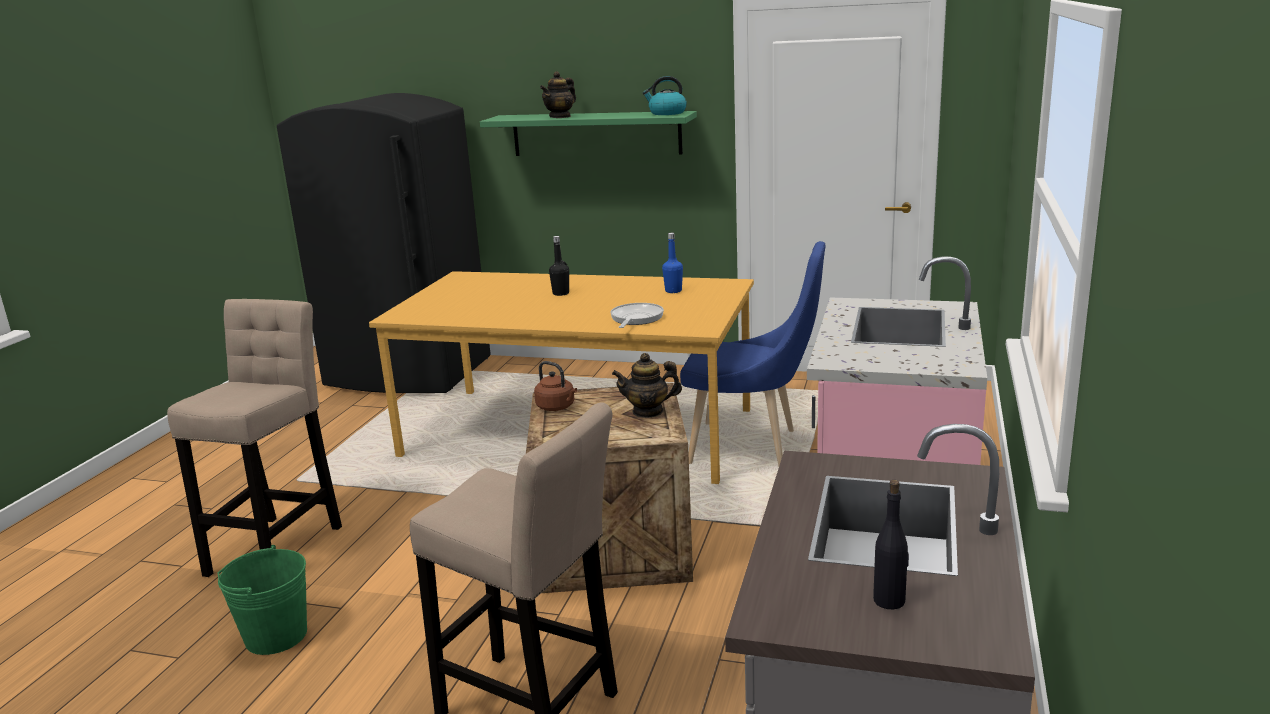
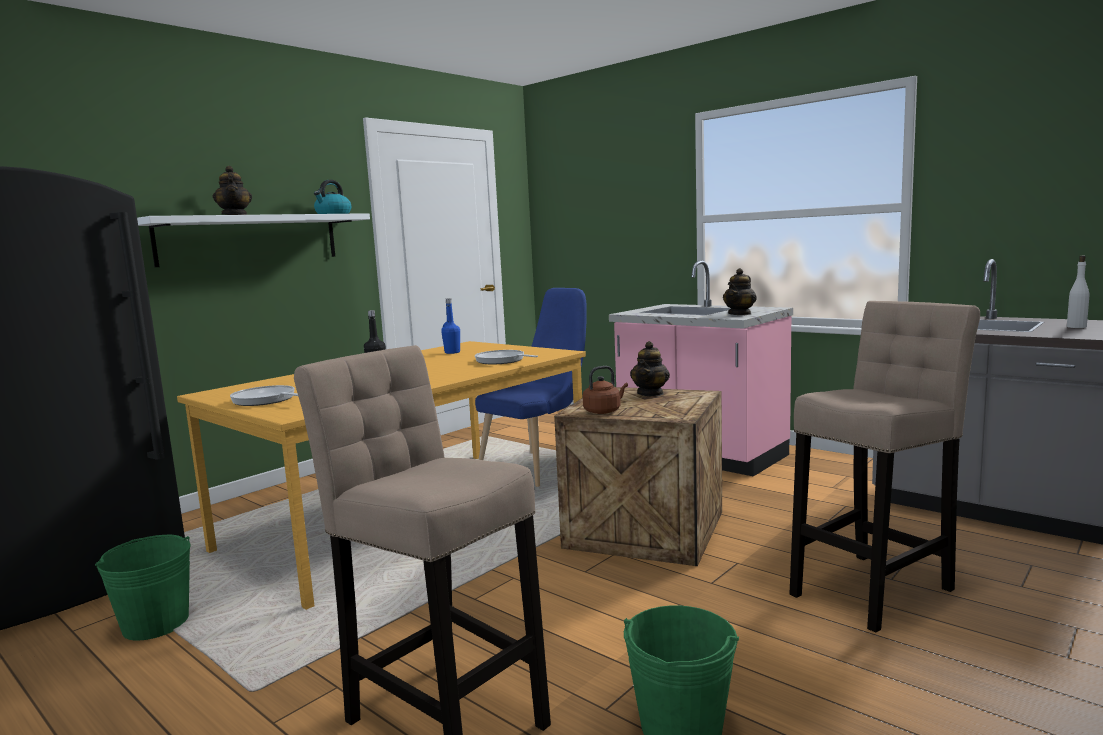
camera: 65 degrees left, 10 degrees down
(366, 422) = (156, 624): none -> green bucket
(439, 296) = (266, 400): none -> frying pan
(596, 134) = (250, 239): green shelf -> white shelf
(870, 358) = (740, 314): none -> teapot
(889, 600) = (1076, 327): black bottle -> white bottle

